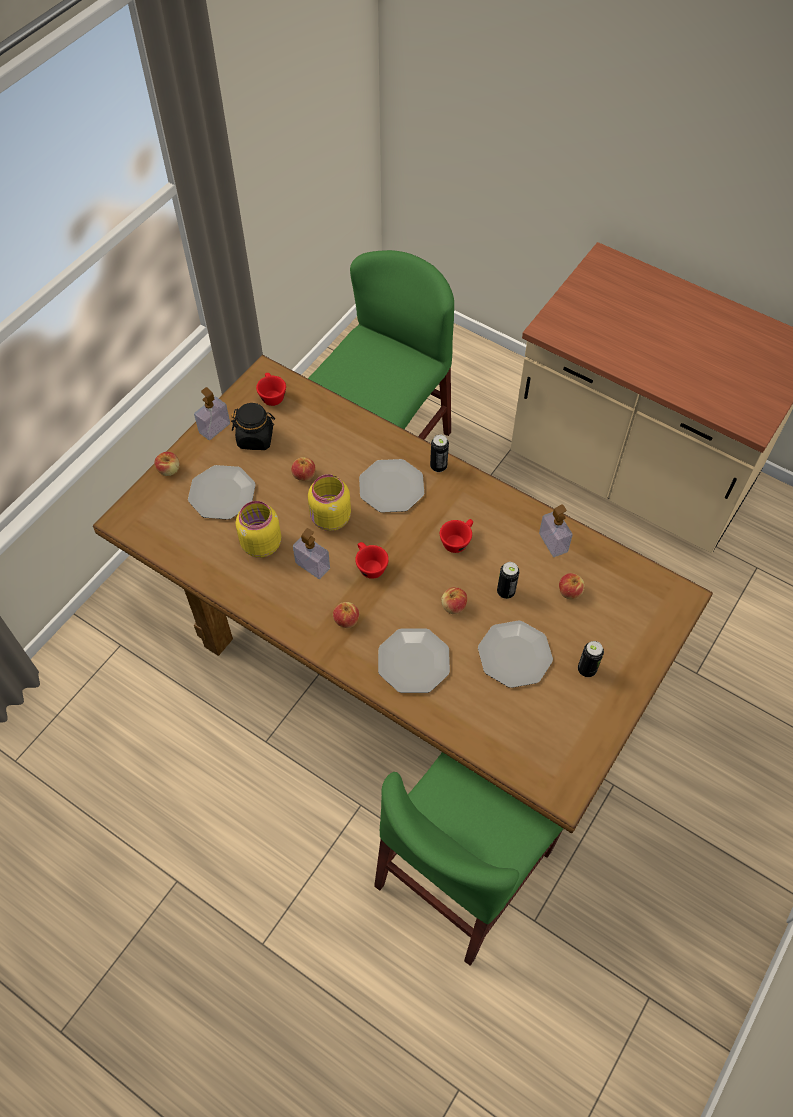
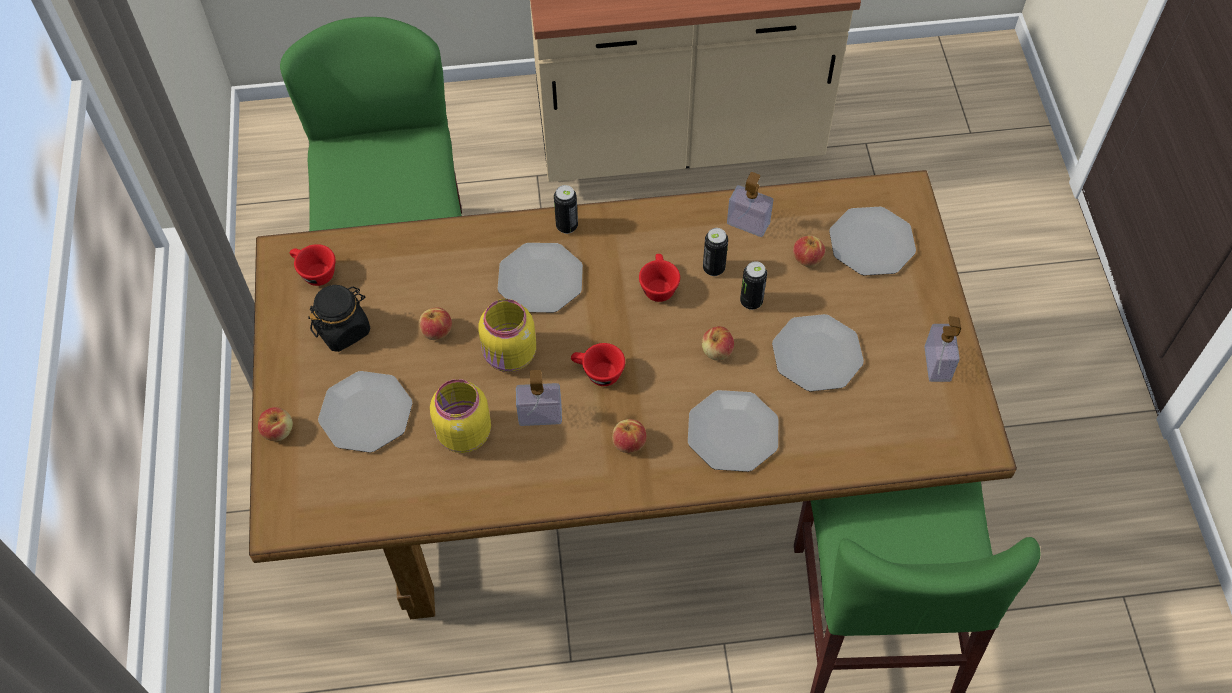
camera: 40 degrees left, 0 degrees up
(214, 428) = (284, 351): soap dispenser -> soap dispenser (937, 364)
(586, 669) = (891, 319): can -> can (713, 268)
(624, 612) = (871, 242): none -> plate

